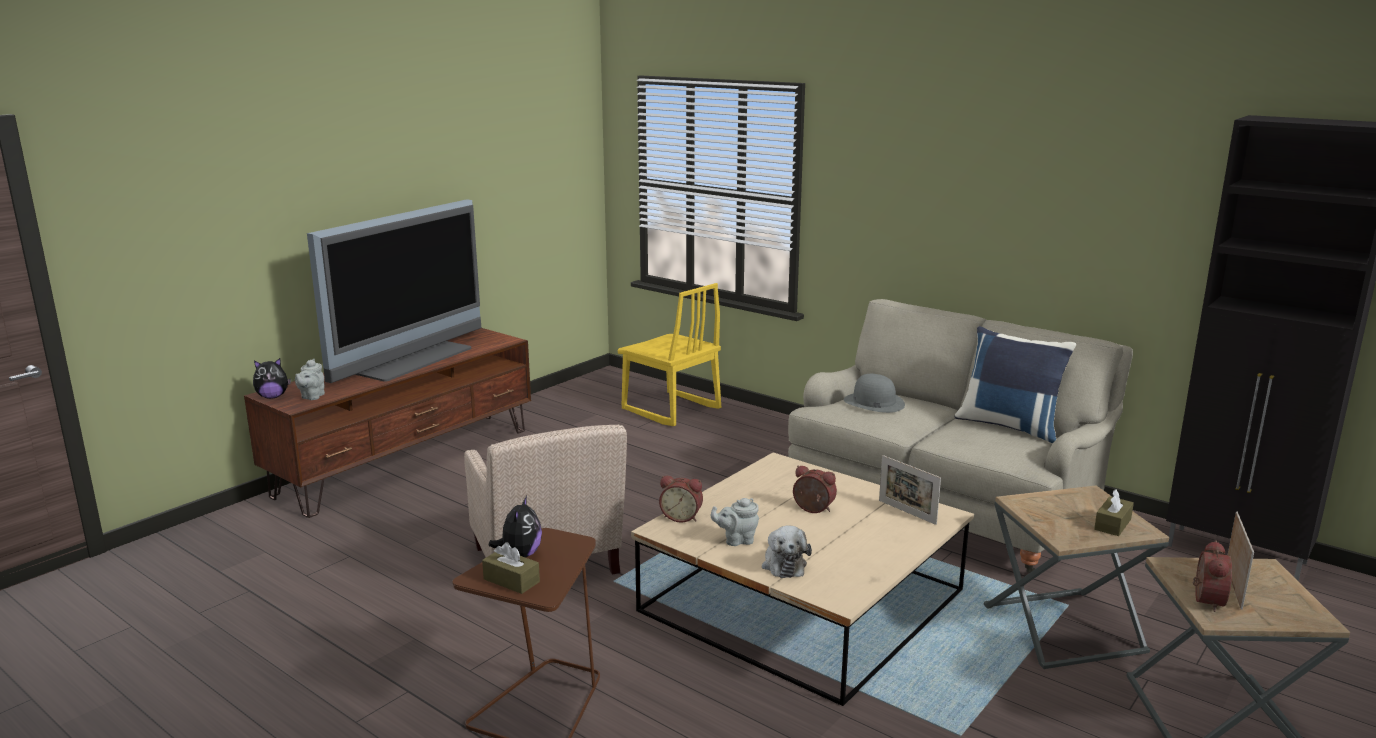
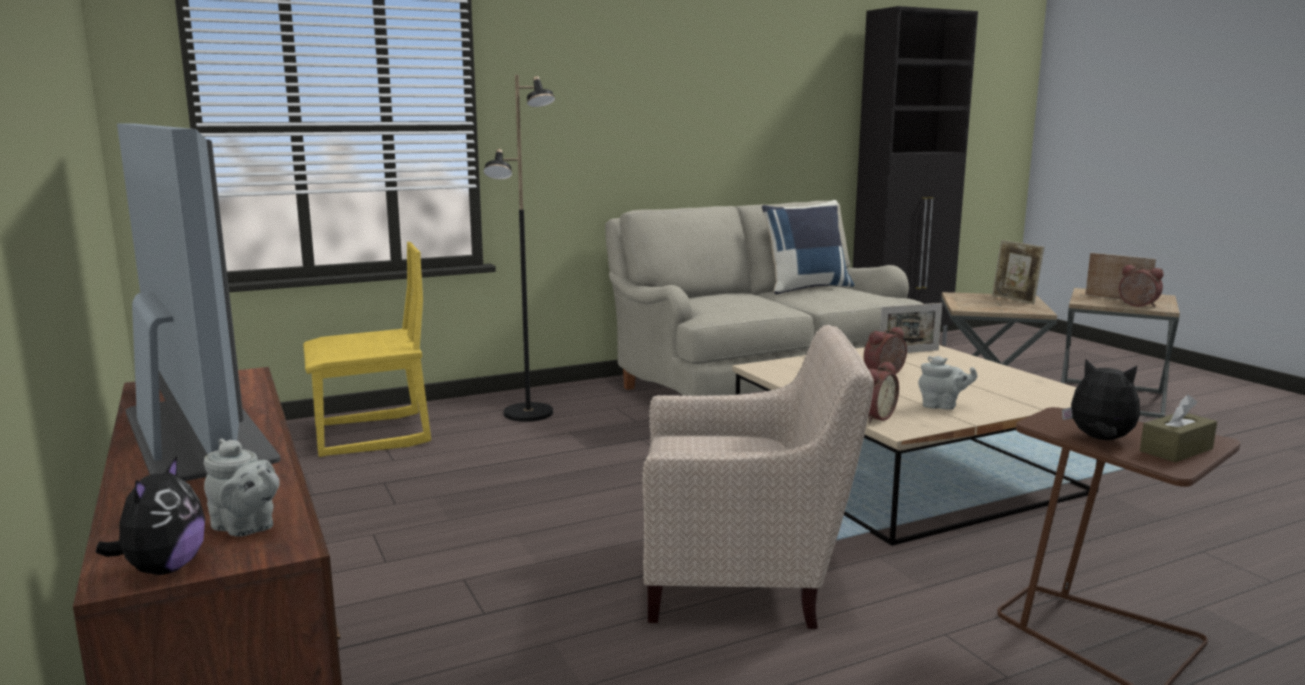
camera: 65 degrees left, 5 degrees down
(737, 540) = (942, 406): grey teapot -> grey teapot turned 90 degrees counterclockwise
(763, 439) = (528, 414): none -> black floor lamp
(783, 564) = (1002, 400): plush toy -> none
(873, 402) = (719, 300): grey hat -> none
(1112, 524) = (1014, 299): brown tissue box -> picture frame

